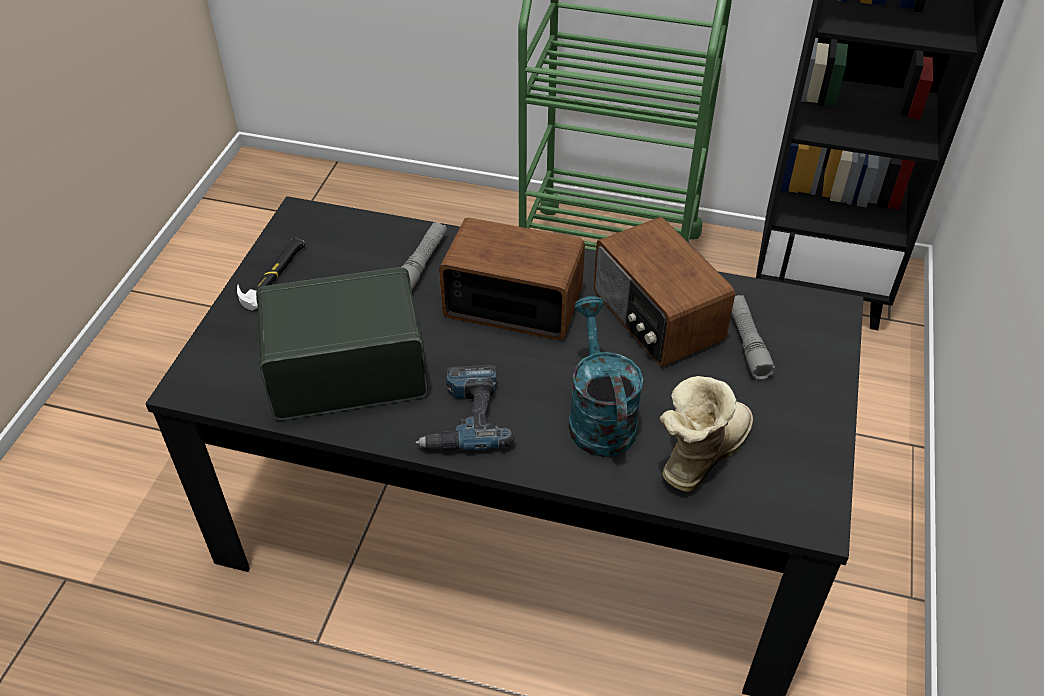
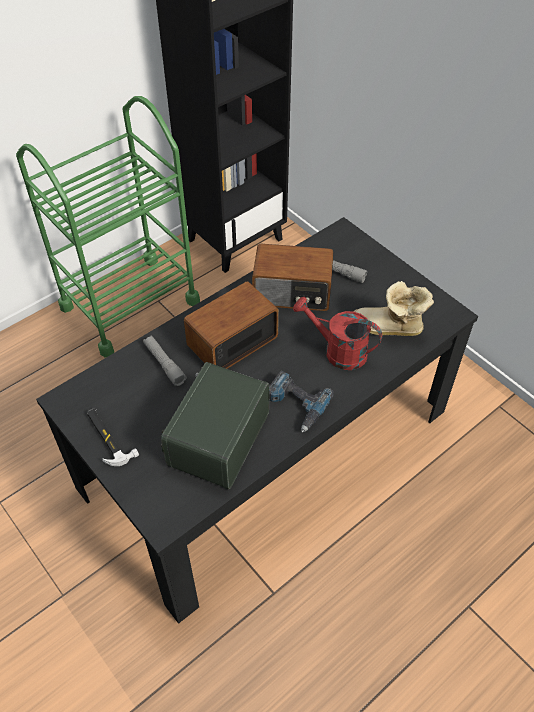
camera: 55 degrees left, 5 degrees up
(598, 416) = (338, 351): turquoise watering can -> red watering can
(699, 453) = (389, 329): boot -> boot turned 60 degrees counterclockwise

